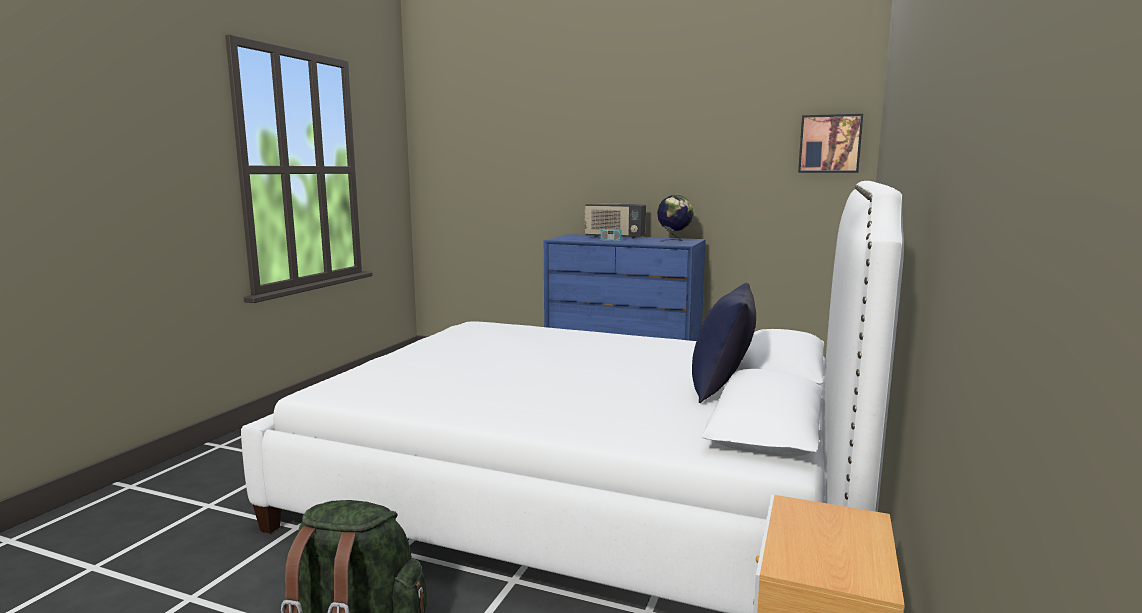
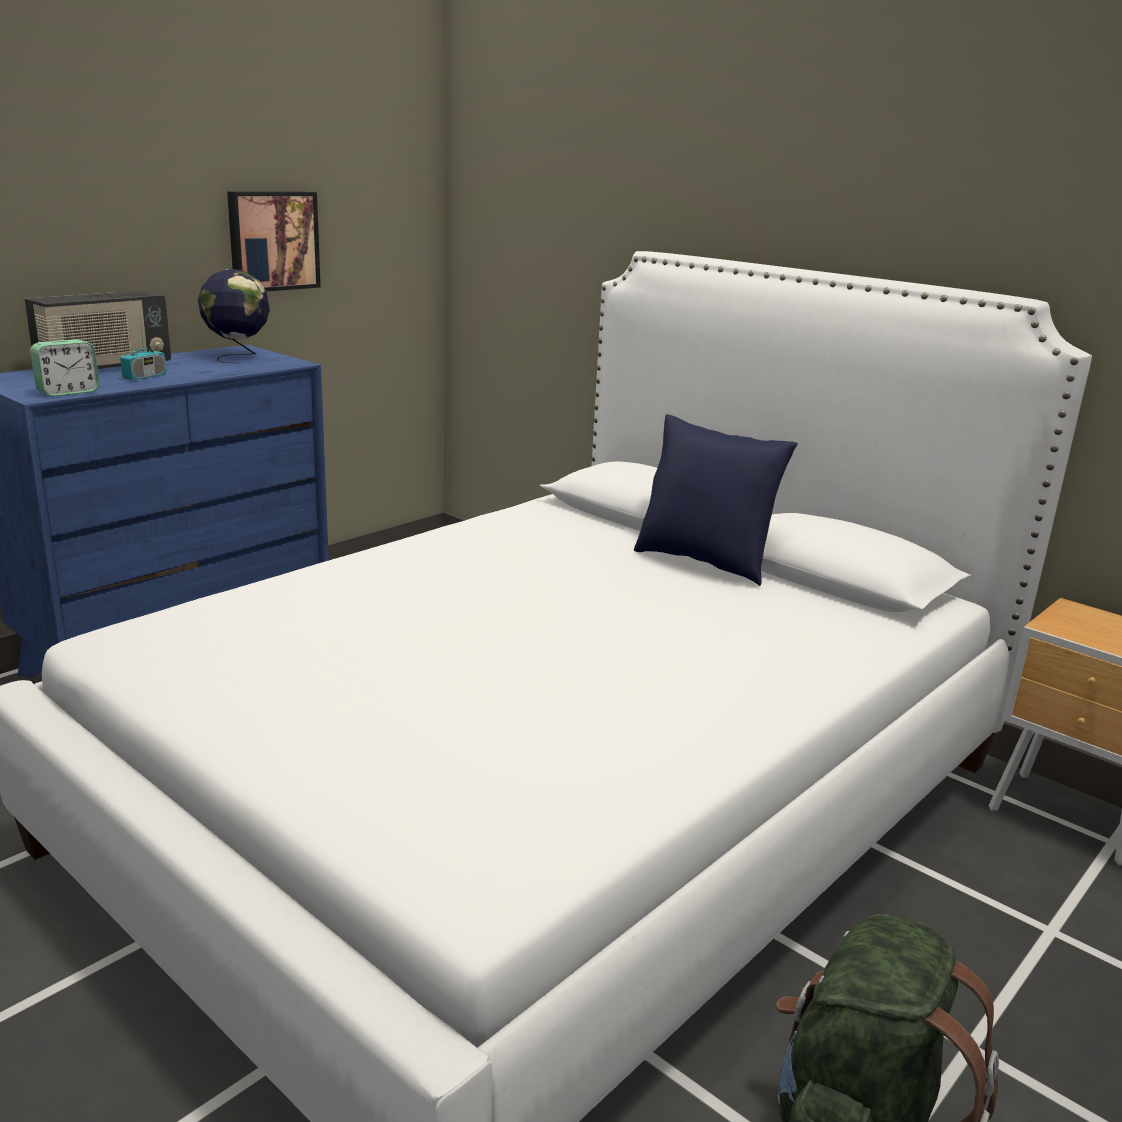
camera: 70 degrees left, 10 degrees up
(569, 239) = (68, 392): none -> alarm clock
(830, 144) = (396, 171): picture -> picture (272, 241)

